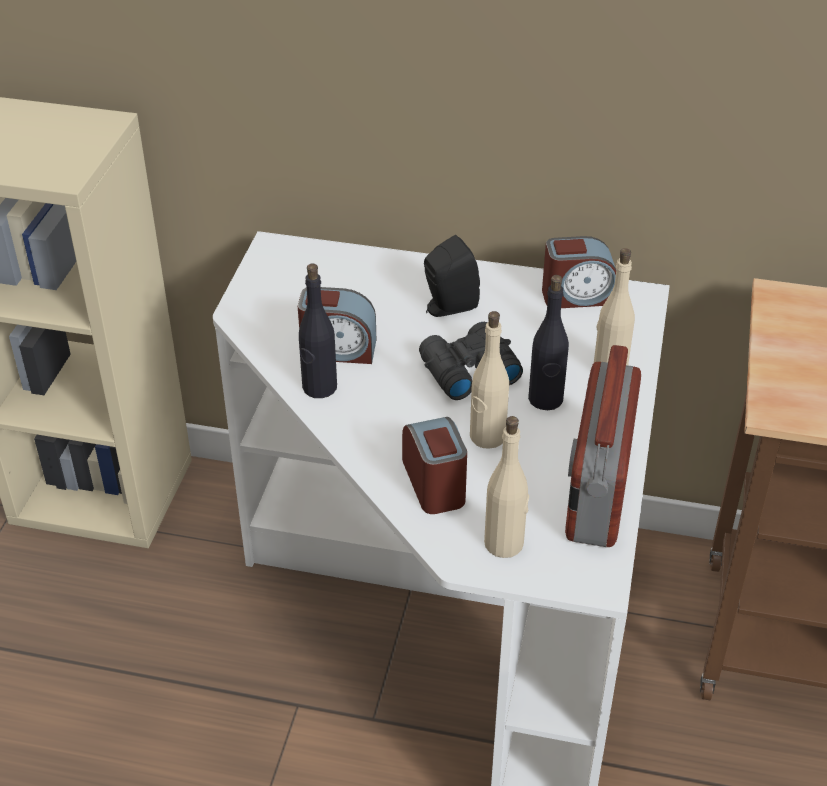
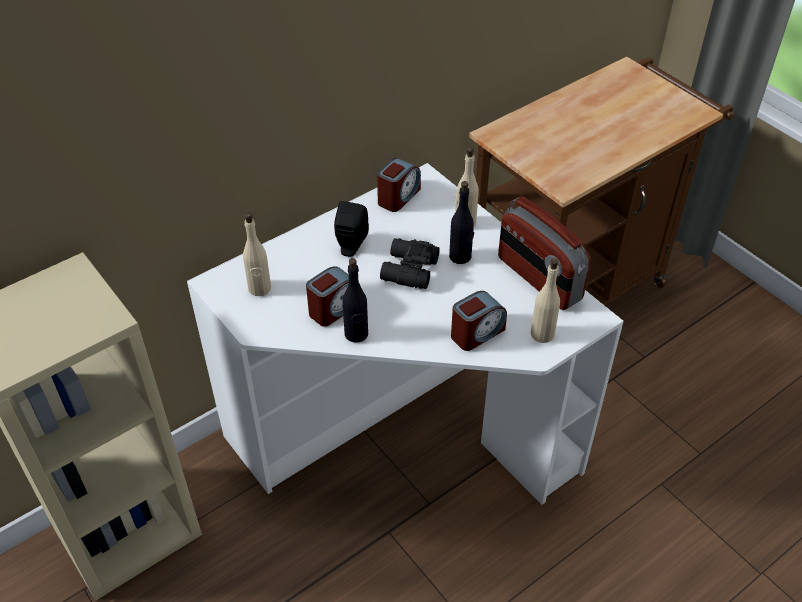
camera: 50 degrees left, 5 degrees up
(435, 483) = (477, 333): alarm clock -> alarm clock turned 120 degrees clockwise
(487, 437) = (464, 294): beige bottle -> beige bottle (259, 288)

